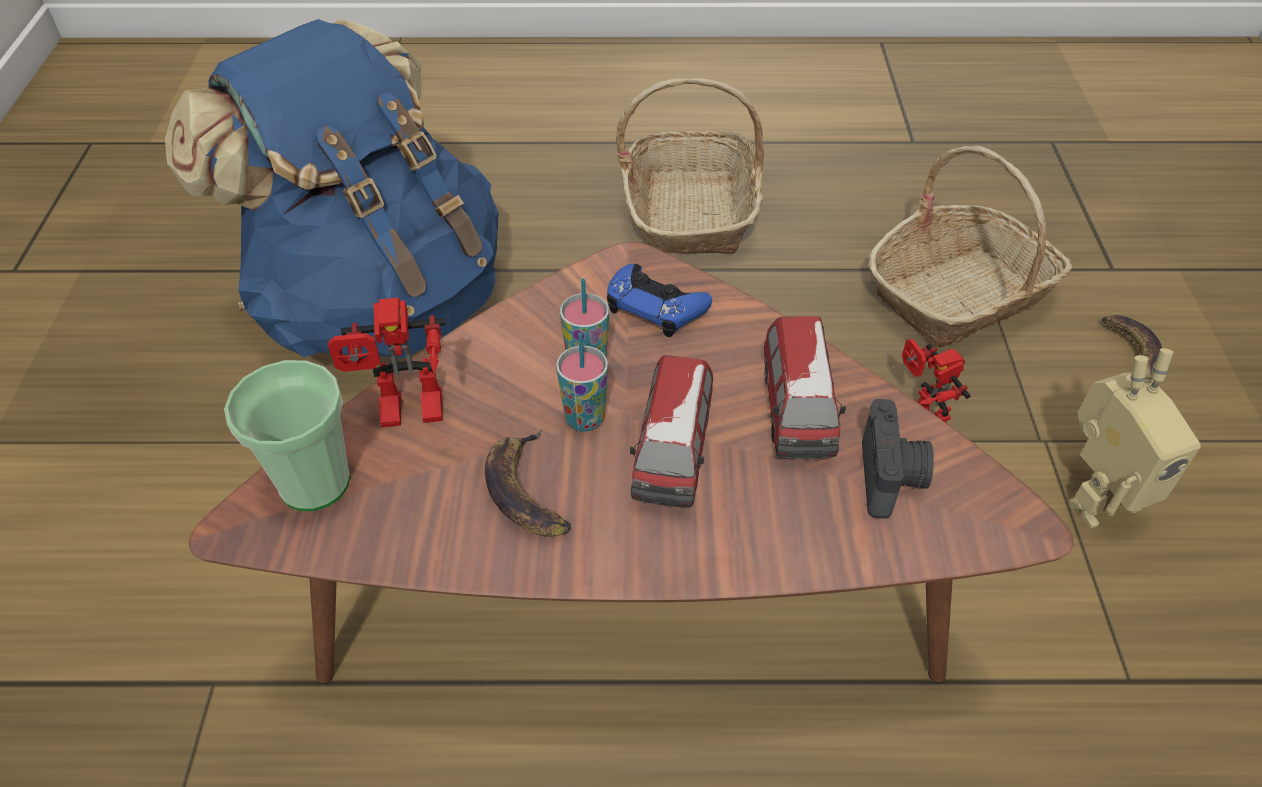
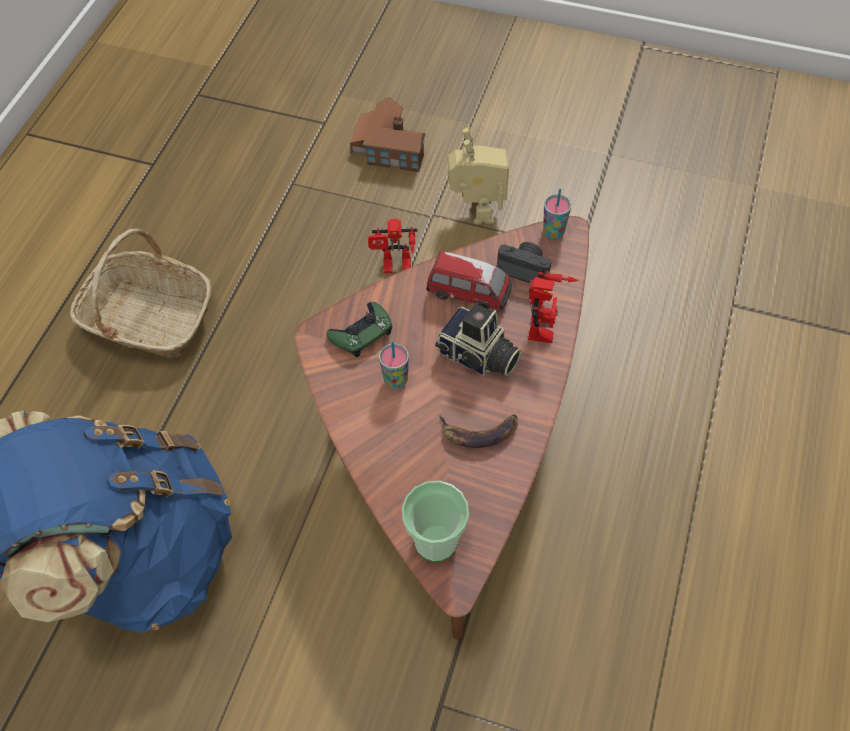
camera: 70 degrees left, 10 degrees up
(406, 415) = (400, 483): toy robot -> toy robot (546, 330)
(584, 419) = (437, 392): cup -> cup (553, 232)
(655, 306) = (361, 333): blue game controller -> green game controller
(673, 455) = (478, 357): toy car -> camera
(959, 295) = (307, 203): basket -> none
(1129, 352) = (388, 148): banana -> toy house

